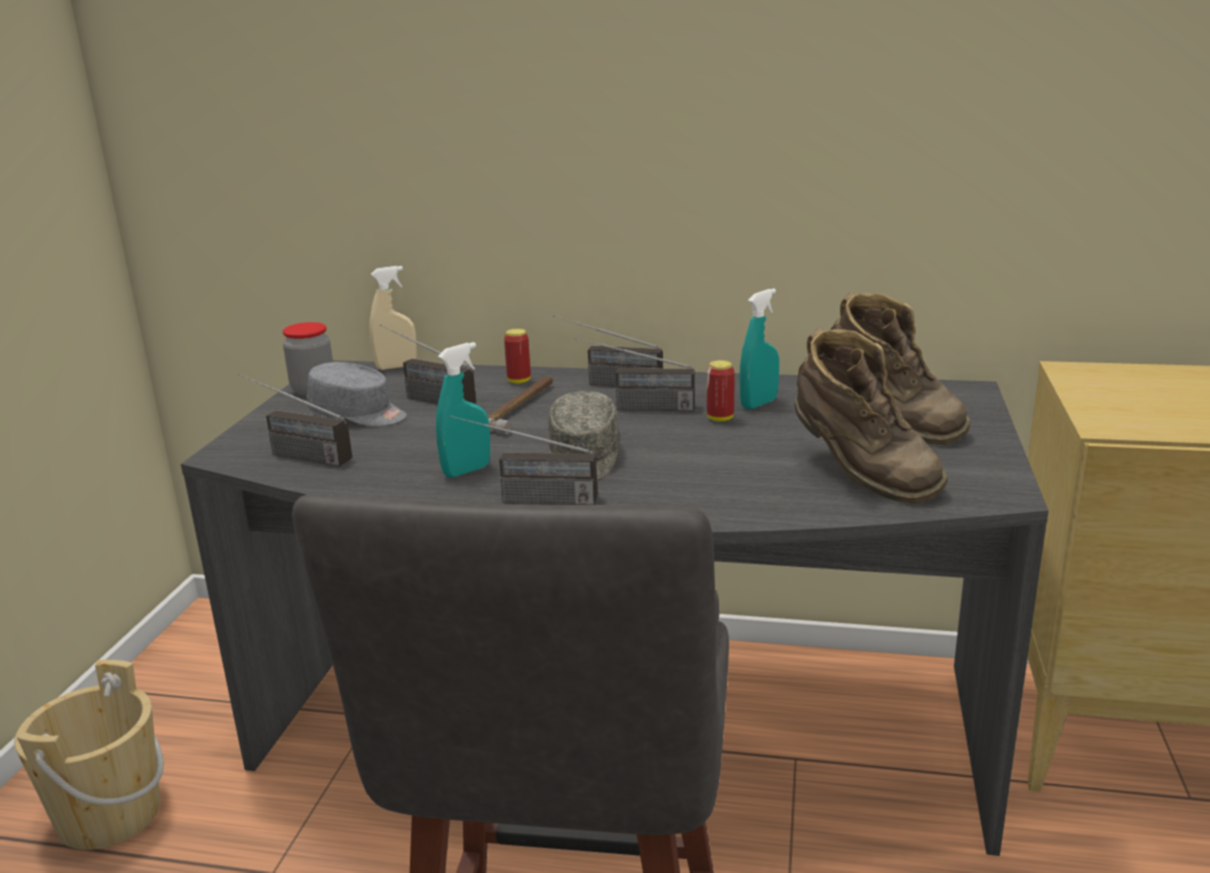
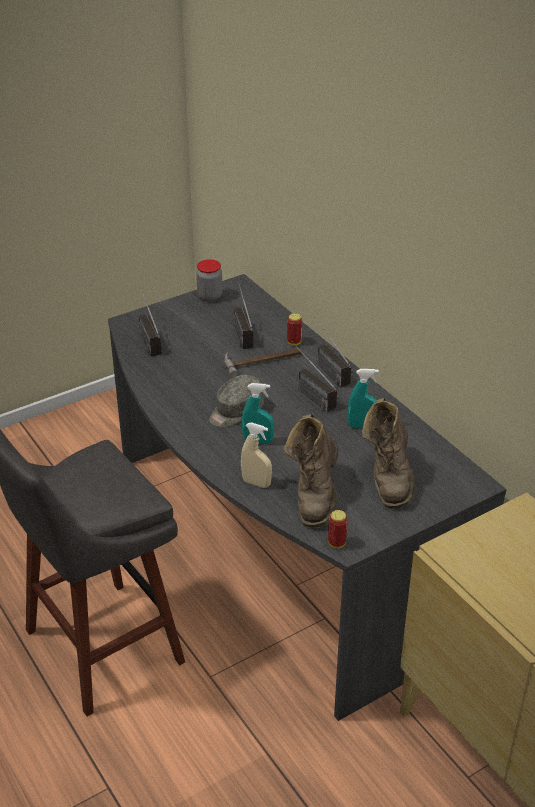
camera: 45 degrees right, 15 degrees up
(109, 815) = (66, 449): beige bucket -> none
(359, 415) = (201, 327): grey cap -> none
(396, 367) = (263, 299): beige spray bottle -> beige spray bottle (256, 483)
(466, 471) = (186, 389): turquoise spray bottle -> turquoise spray bottle (258, 441)
(524, 500) = (180, 419): radio -> none
(720, 418) = (328, 424): can -> can (336, 543)

